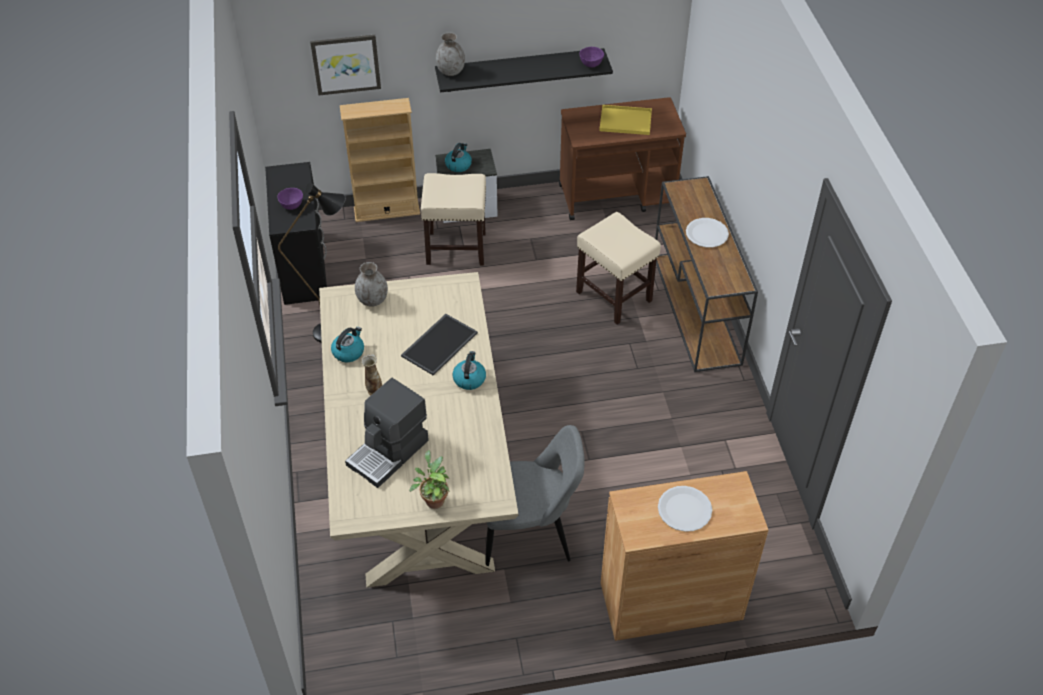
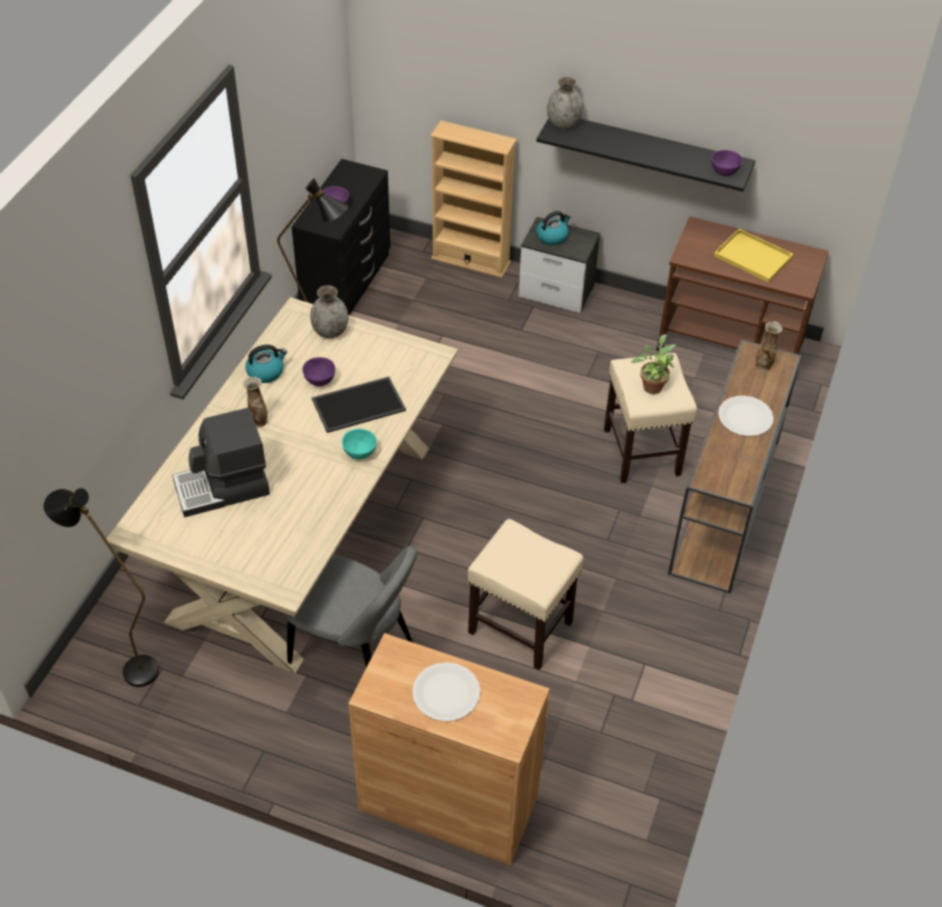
camera: 30 degrees right, 0 degrees up
(346, 64) = (455, 75): picture -> none
(366, 632) = (130, 666): none -> black floor lamp
(396, 340) = (320, 381): none -> purple bowl
(433, 499) = (226, 555): potted plant -> potted plant (652, 385)
(457, 248) = (513, 328): beige stool -> beige stool (521, 627)
(469, 379) = (359, 453): kettle -> turquoise bowl
(690, 193) = (763, 365): none -> vase

